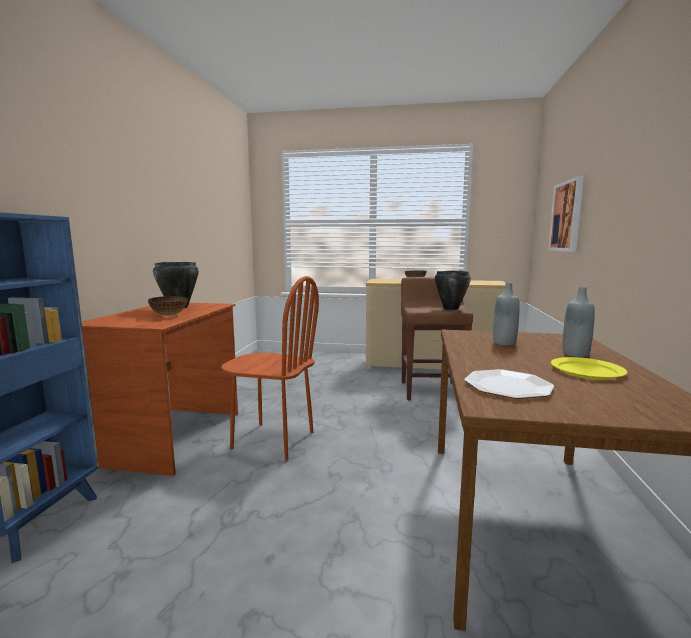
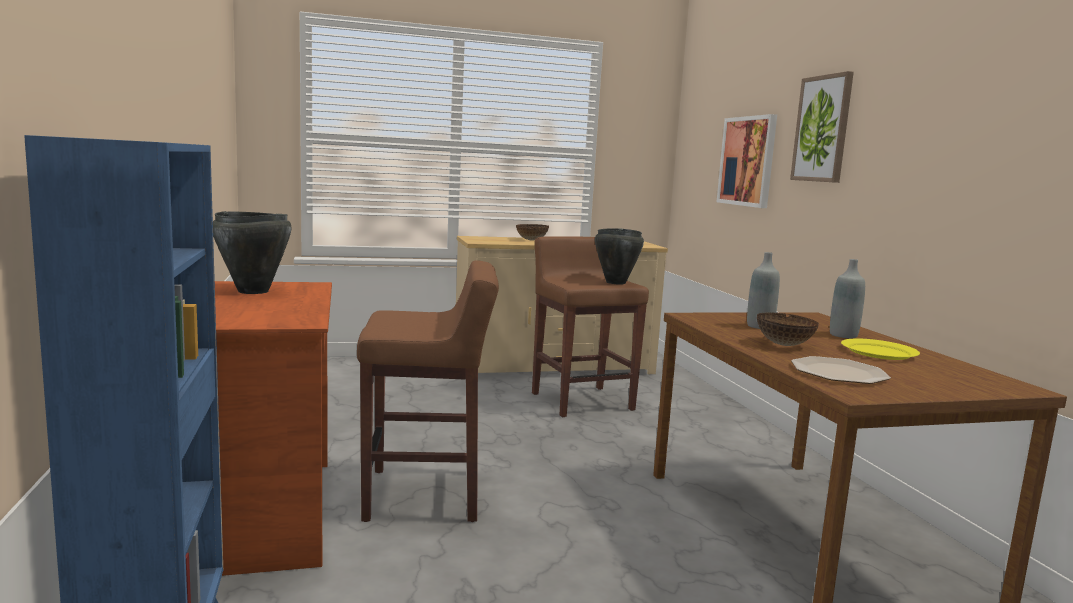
camera: 25 degrees left, 0 degrees up
(169, 315) = (276, 306): bowl -> bowl (785, 345)
(273, 440) = (425, 495): brown chair -> brown stool
(609, 181) = (822, 129): none -> picture

